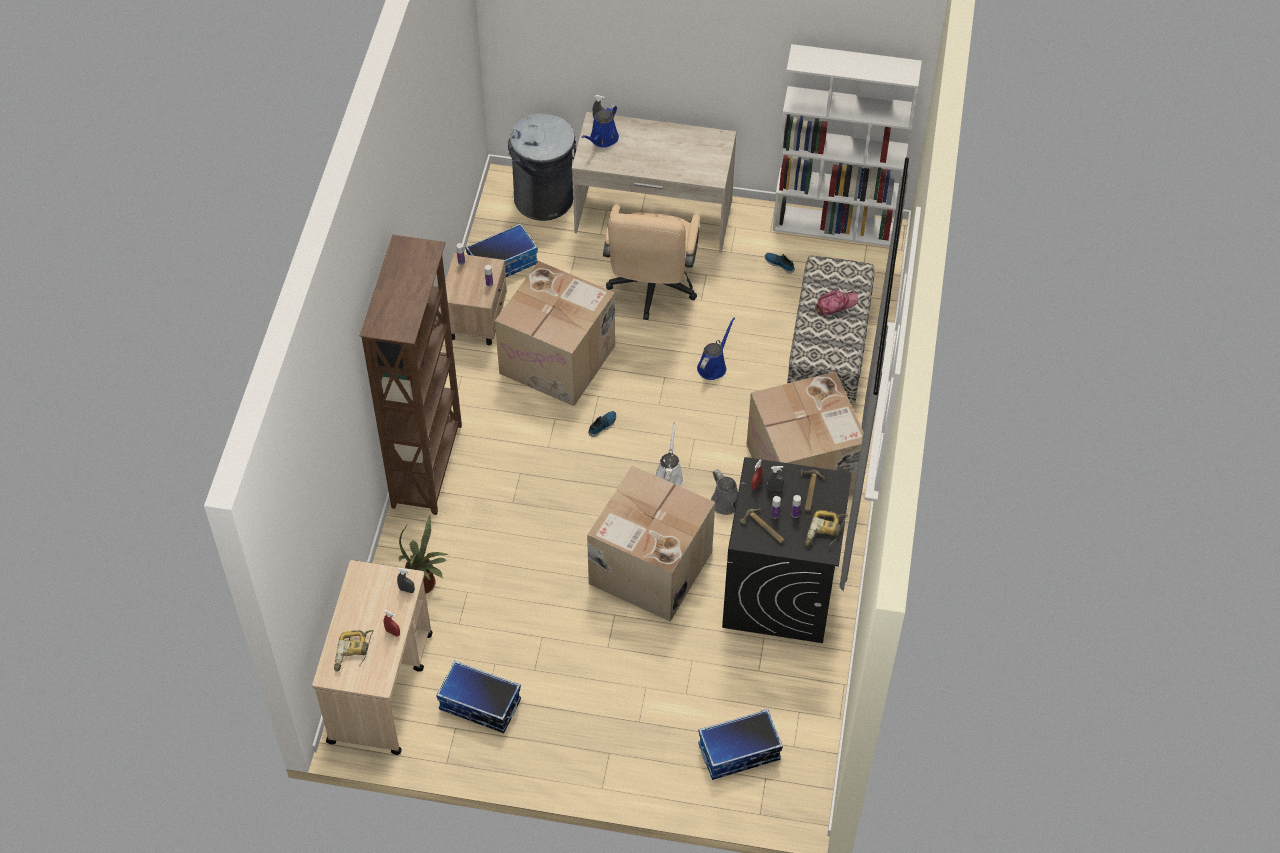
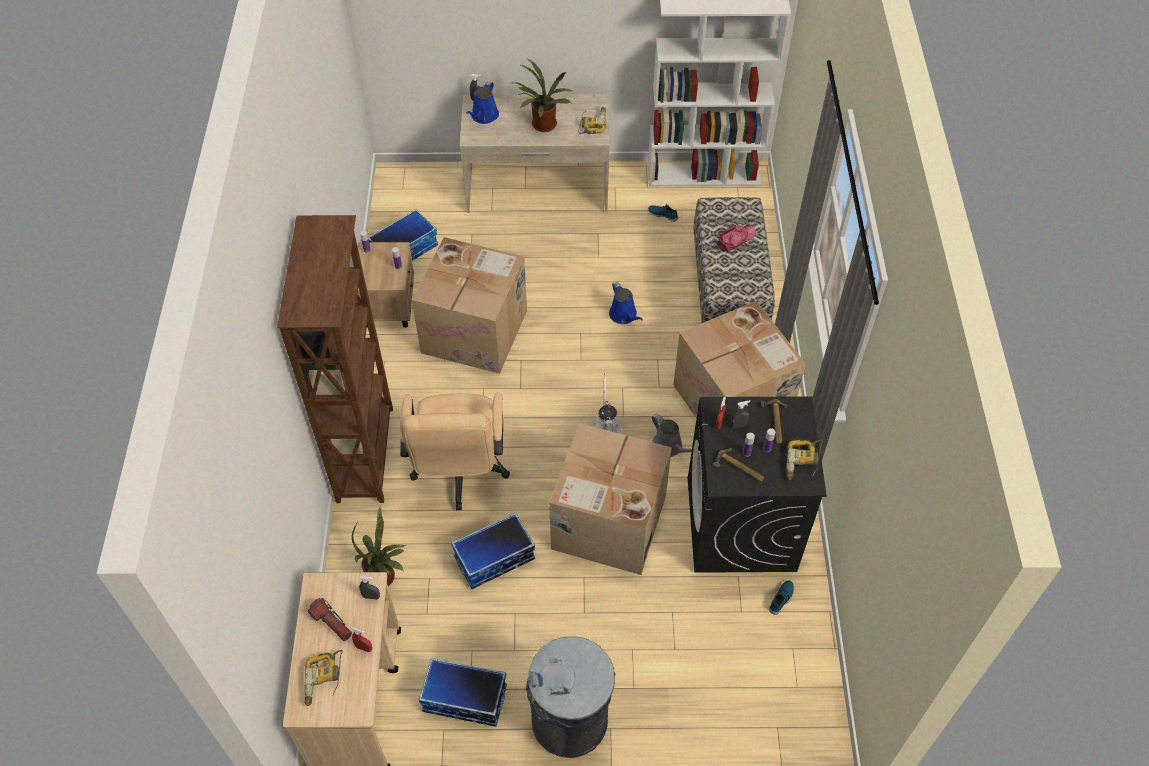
camera: 10 degrees left, 0 degrees up
(368, 607) = (331, 623): none -> flashlight
(544, 199) = (432, 187): grey trash can -> grey trash can (570, 721)
(603, 425) = (531, 388): shoe -> shoe (782, 599)
(651, 290) = (550, 254): beige office chair -> beige office chair (459, 473)
(660, 158) = (542, 126): none -> potted plant
(712, 162) = (592, 124): none -> power drill
(713, 366) = (624, 315): blue watering can -> blue watering can turned 135 degrees clockwise
(739, 753) = (743, 704): storage box -> storage box (494, 559)

